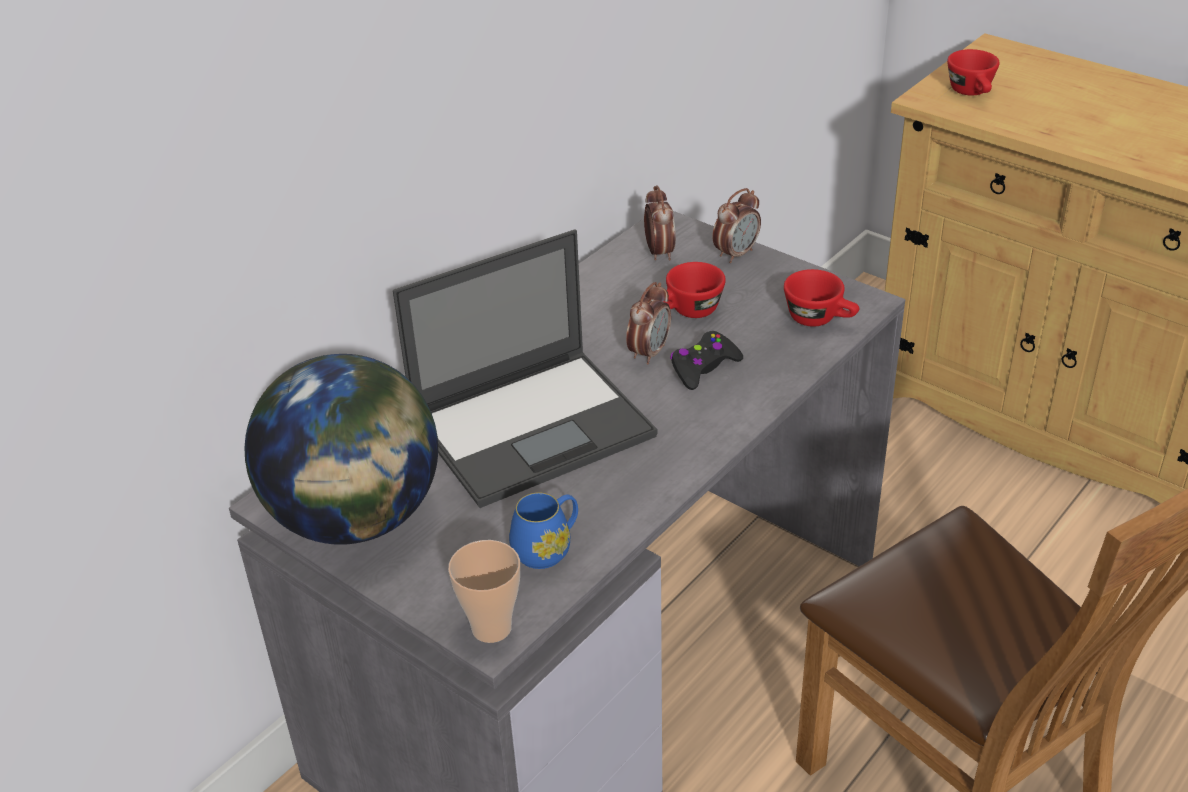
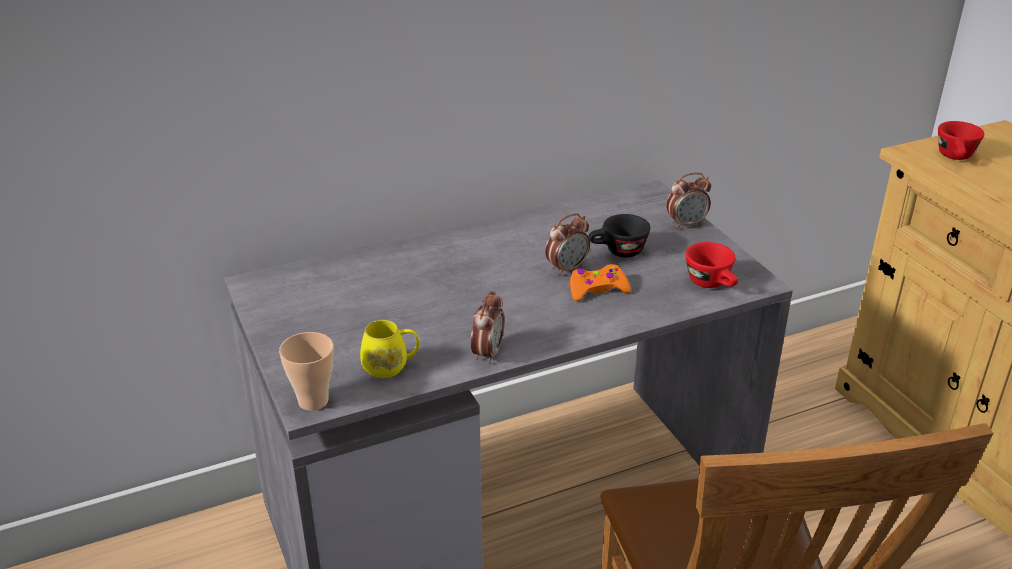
camera: 25 degrees right, 5 degrees down
(356, 518) = (290, 308): globe -> none
(534, 425) = (449, 290): laptop -> none
(547, 548) = (390, 366): blue mug -> yellow mug
(659, 252) = (630, 208): alarm clock -> alarm clock (487, 353)
(688, 312) = (618, 251): red cup -> black cup
(703, 367) = (597, 289): black game controller -> orange game controller

